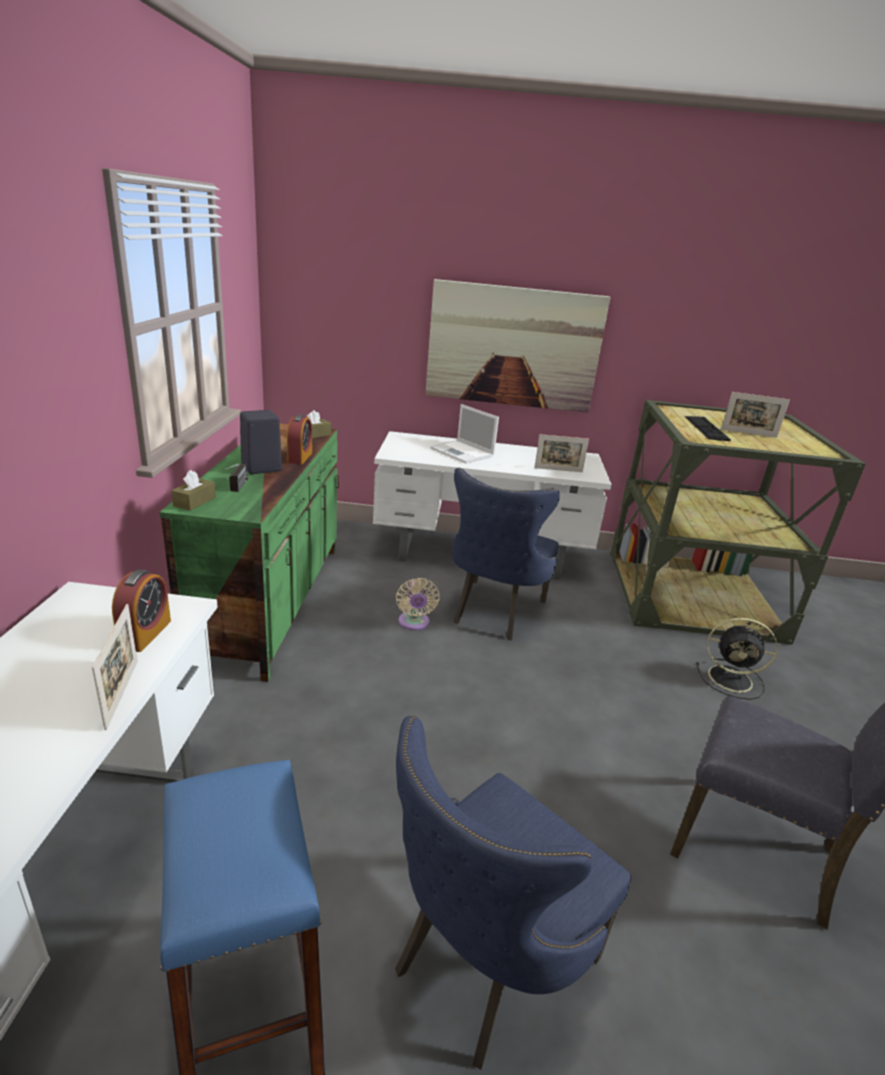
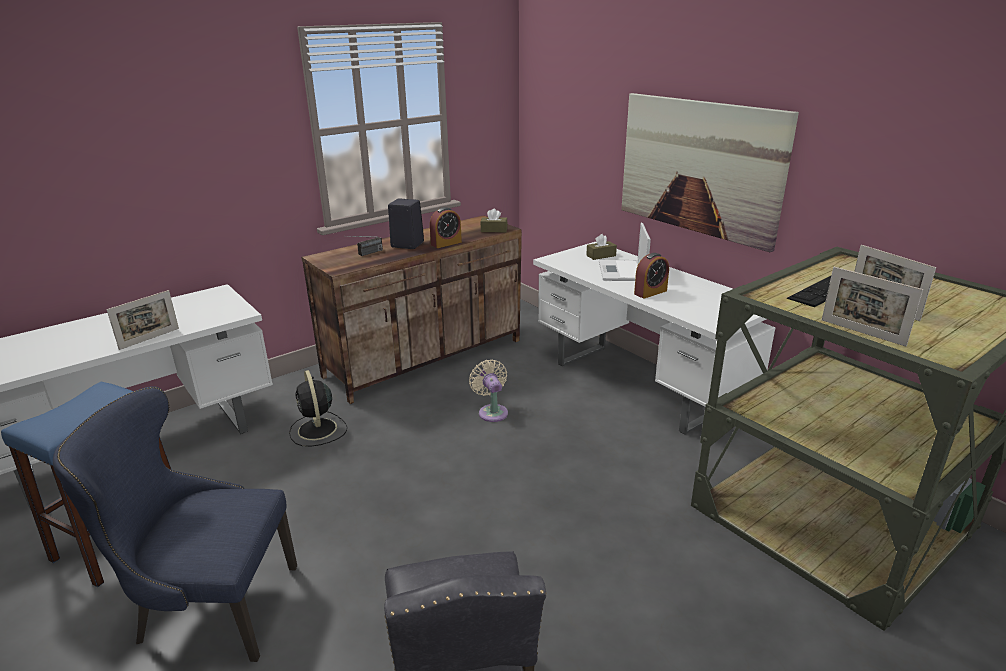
camera: 50 degrees right, 0 degrees up
(145, 633) = (204, 318): alarm clock -> alarm clock (650, 292)
(194, 501) = (328, 255): brown tissue box -> brown tissue box (601, 255)
(273, 601) = (427, 358): green cabinet -> brown cabinet
(414, 623) = (492, 411): beige fan -> beige fan turned 120 degrees clockwise
(494, 612) = (570, 432): blue chair -> none
(558, 470) = (688, 308): picture frame -> picture frame (862, 332)
(732, 679) = (715, 606): black fan -> black fan (317, 430)

